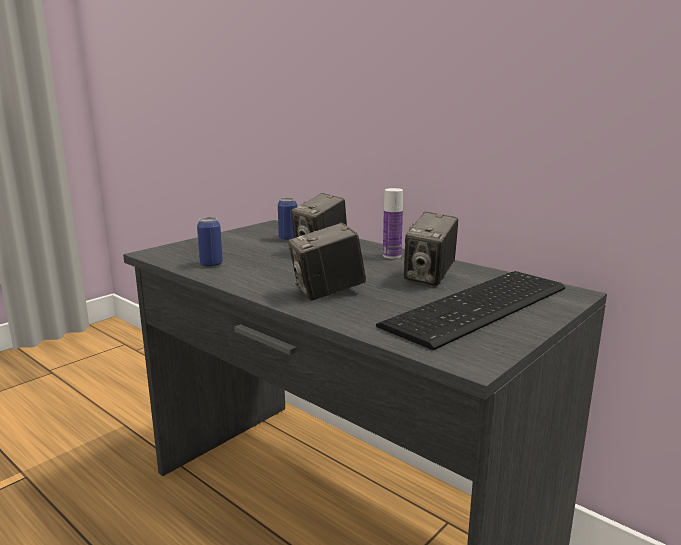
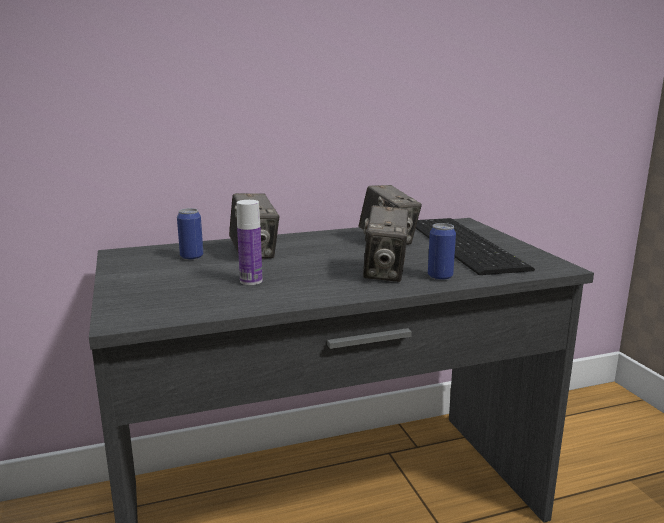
camera: 60 degrees left, 0 degrees up
(211, 264) = (228, 299): can -> can (440, 276)
(392, 256) = (316, 239): bottle -> bottle (251, 281)

